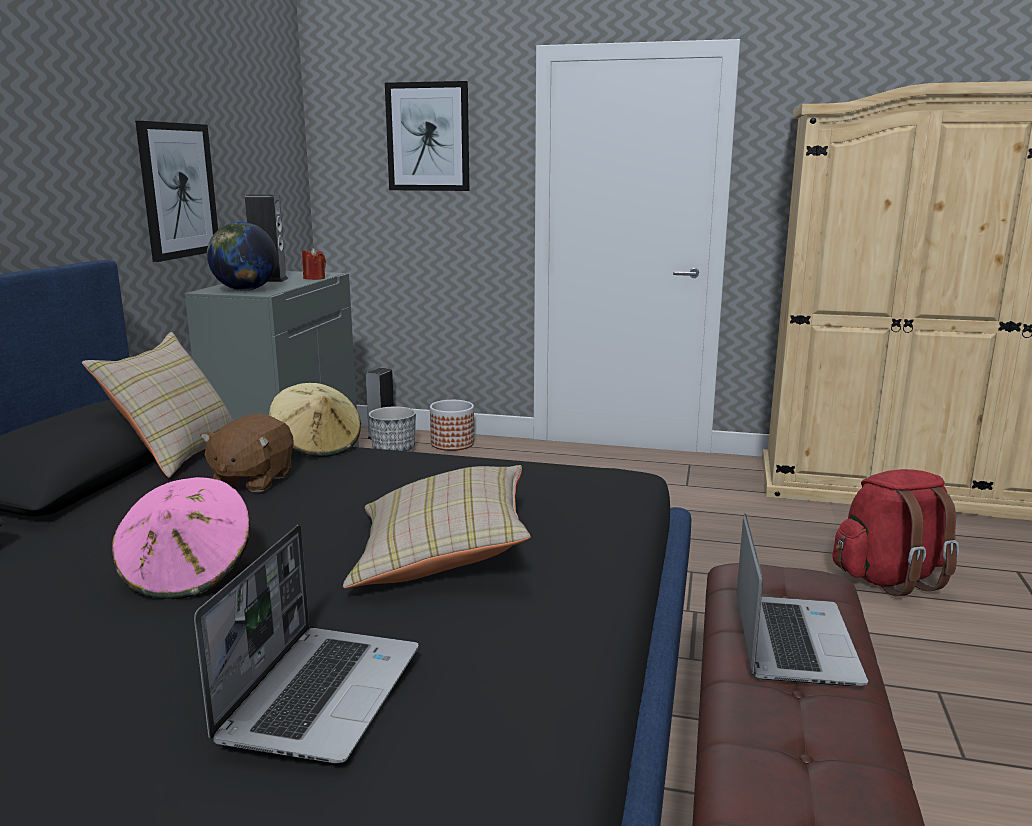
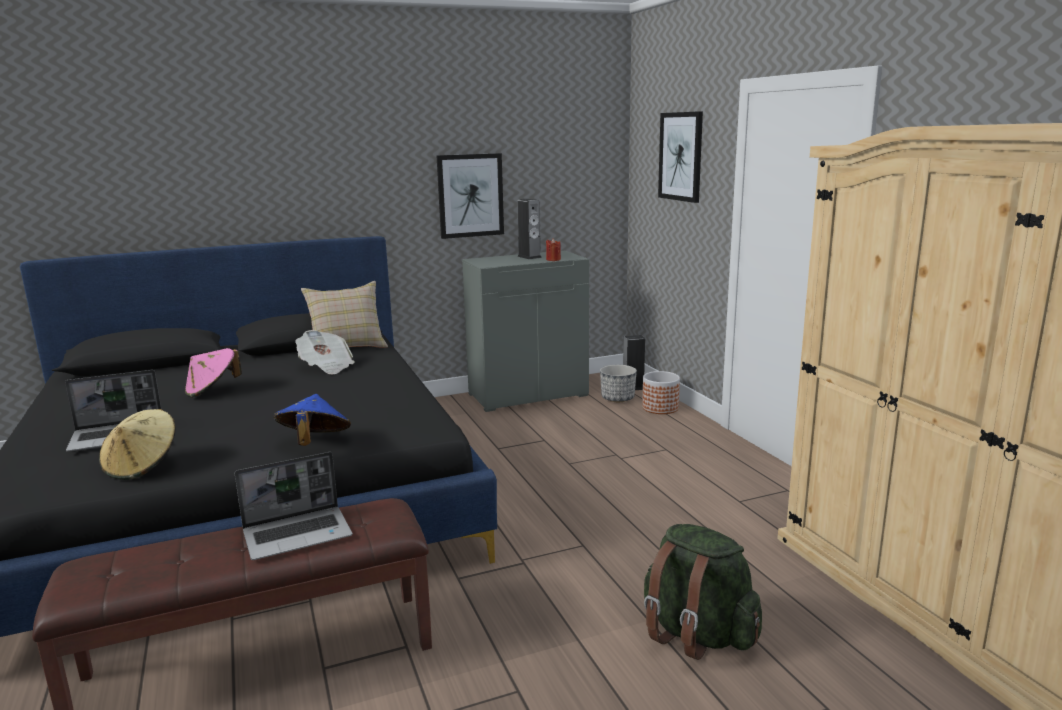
camera: 55 degrees right, 0 degrees up
(245, 290) = (488, 262): globe -> none
(252, 480) = (326, 366): brown plush toy -> newspaper
(317, 446) = (391, 361): beige hat -> beige hat (142, 466)
(441, 556) = (272, 421): beige pillow -> none
(592, 542) = (314, 443): none -> blue hat
(890, 578) = (696, 634): red backpack -> green backpack

